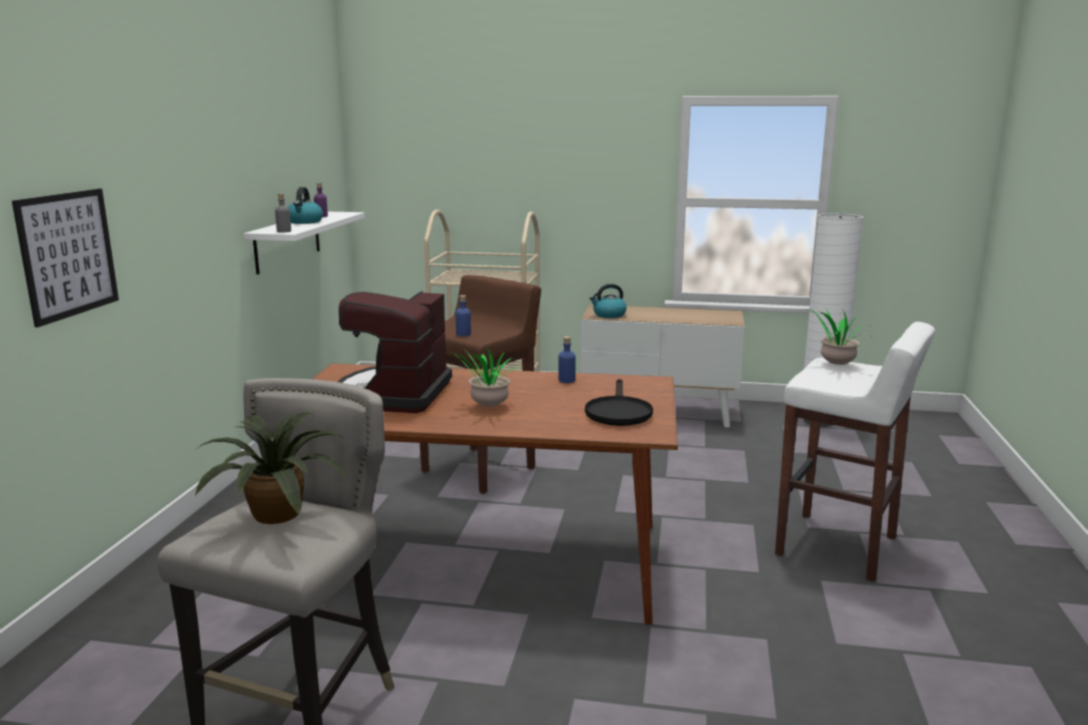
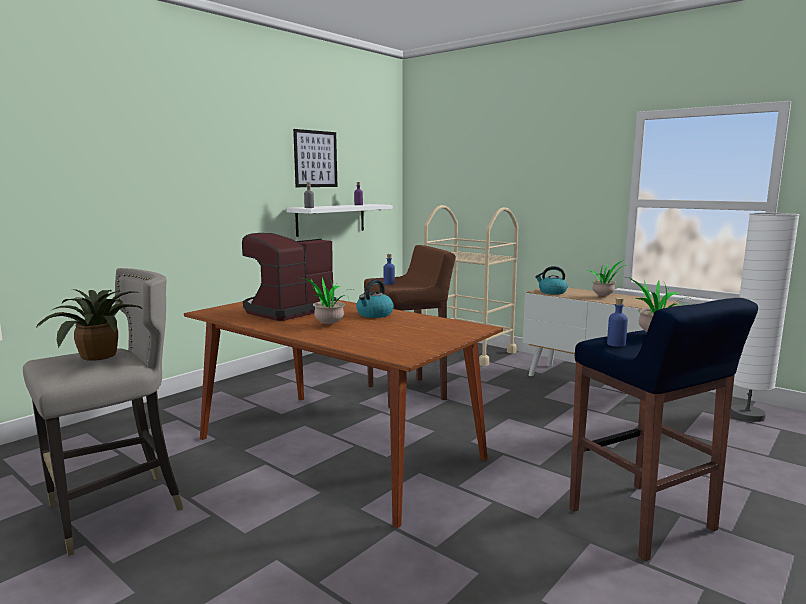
camera: 30 degrees right, 5 degrees down
(68, 254) = (124, 199): picture -> picture (315, 159)
(304, 222) = (338, 206): kettle -> kettle (374, 314)
(566, 380) = (414, 318): blue bottle -> blue bottle (616, 344)
(618, 412) = (409, 341): black frying pan -> none
(668, 314) = (604, 296): none -> potted plant
(838, 547) = (642, 521): white stool -> blue stool

